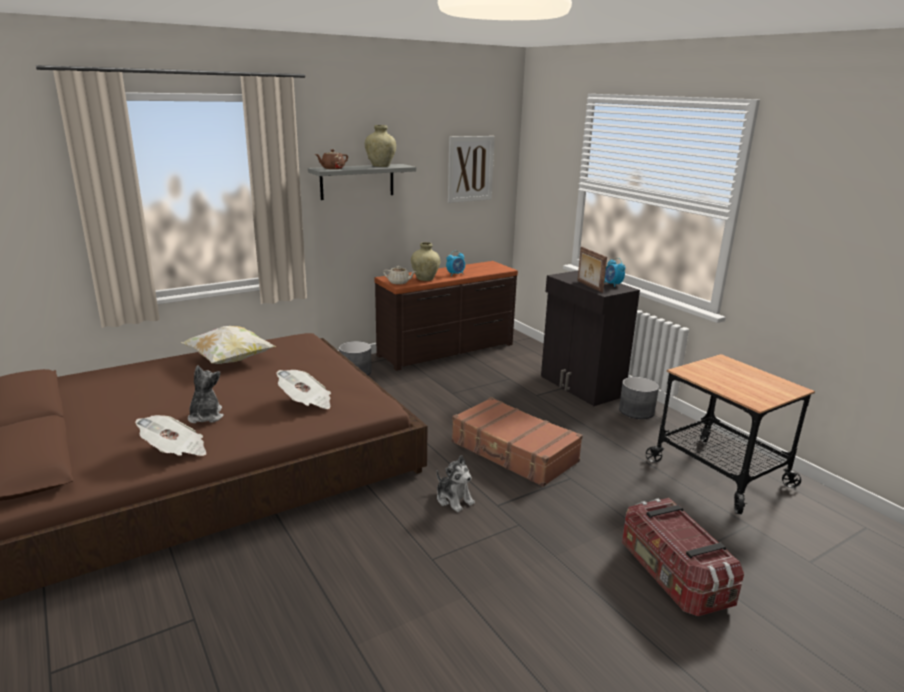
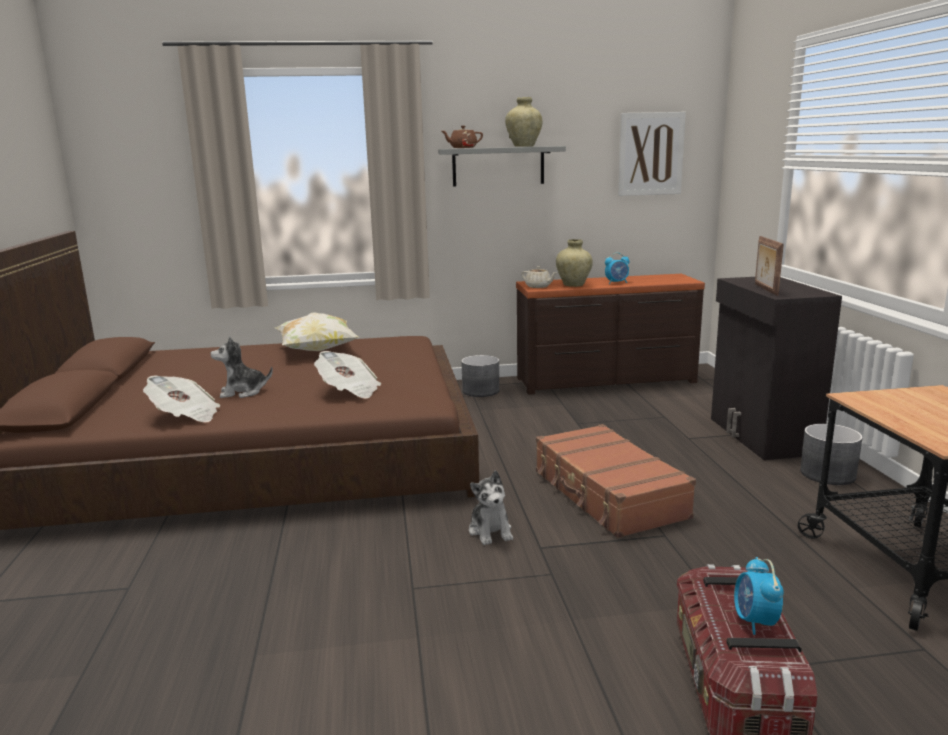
camera: 25 degrees right, 5 degrees down
(205, 417) = (242, 392): plush toy -> plush toy turned 120 degrees counterclockwise
(612, 284) = (804, 289): alarm clock -> alarm clock (755, 622)

